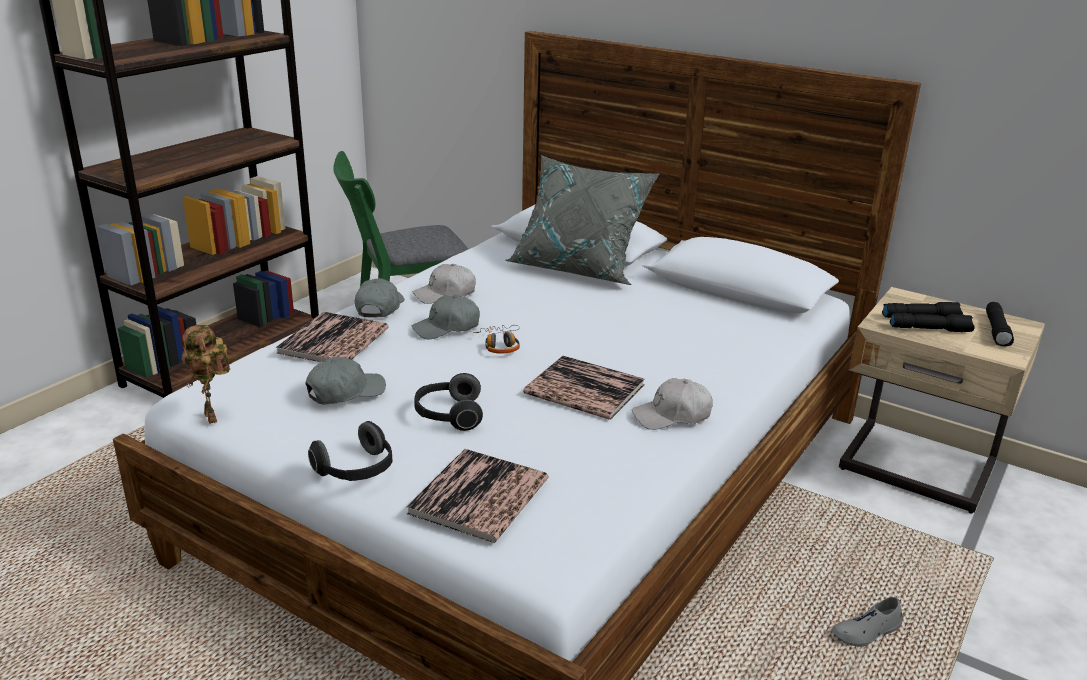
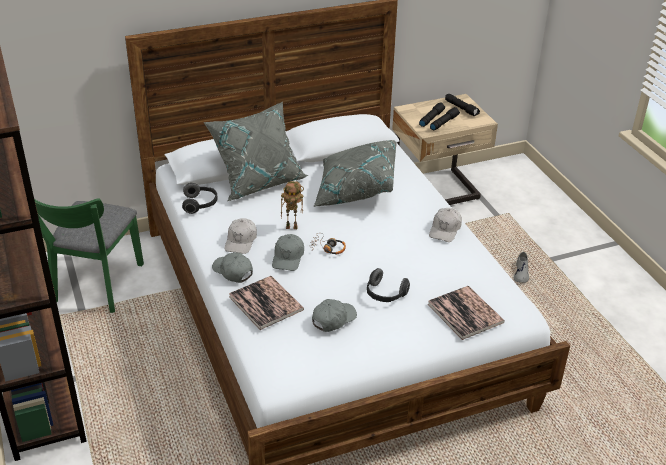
camera: 55 degrees left, 10 degrees up
(214, 417) = (310, 377): toy robot -> toy robot (292, 227)
(345, 392) = (333, 319): grey cap -> grey cap turned 45 degrees clockwise
(357, 471) = (412, 343): headphones -> headphones (200, 204)
(584, 389) = (399, 242): book -> none
(659, 325) = (355, 190): none -> grey pillow

